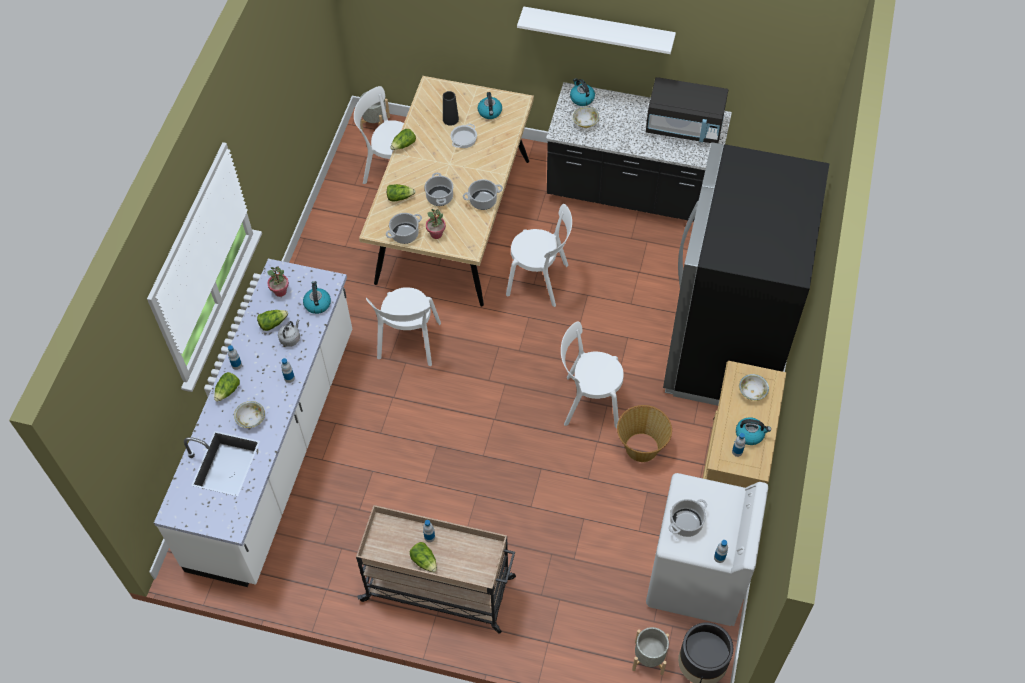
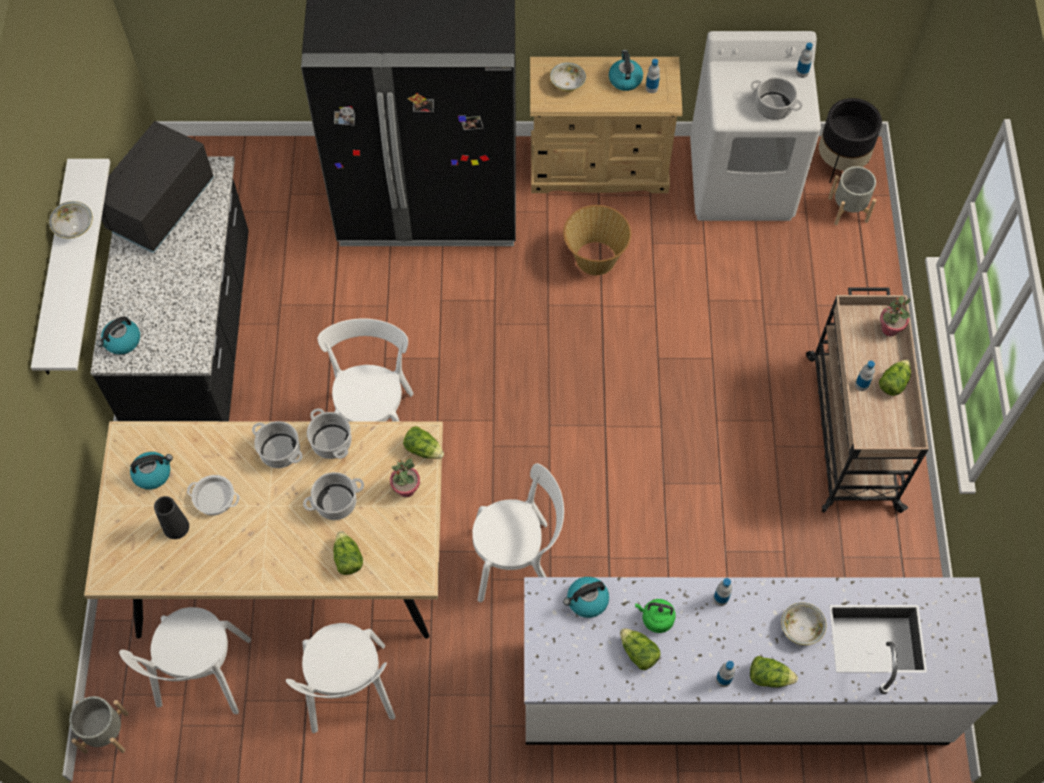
camera: 105 degrees left, 5 degrees up
(280, 291) = (579, 661): potted plant -> potted plant (889, 329)
(291, 338) = (655, 618): grey kettle -> green kettle
(404, 145) = (241, 581): lettuce -> lettuce (423, 449)
(405, 234) = (416, 532): cooking pot -> cooking pot (279, 451)
(585, 122) = (170, 327): bowl -> bowl (74, 227)
(588, 401) = (548, 325): white chair -> white chair (349, 693)
(684, 127) = (160, 205): black microwave -> black microwave turned 150 degrees counterclockwise

